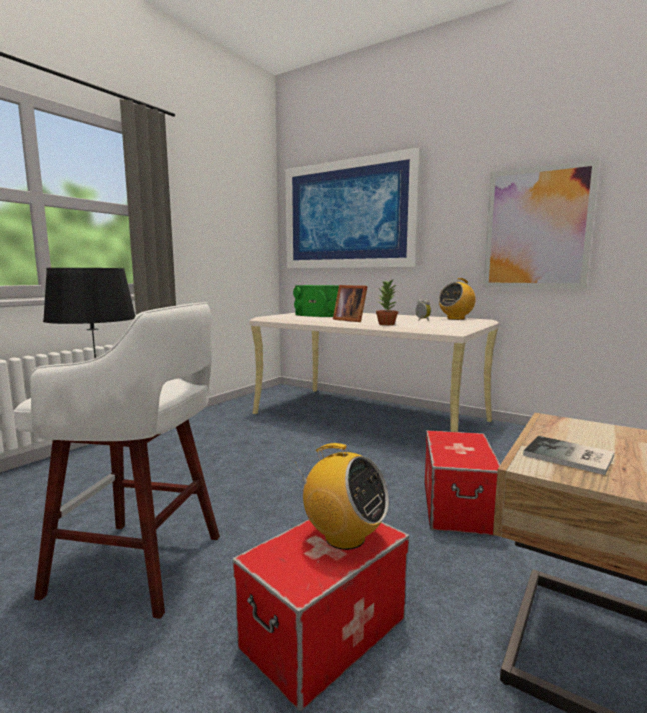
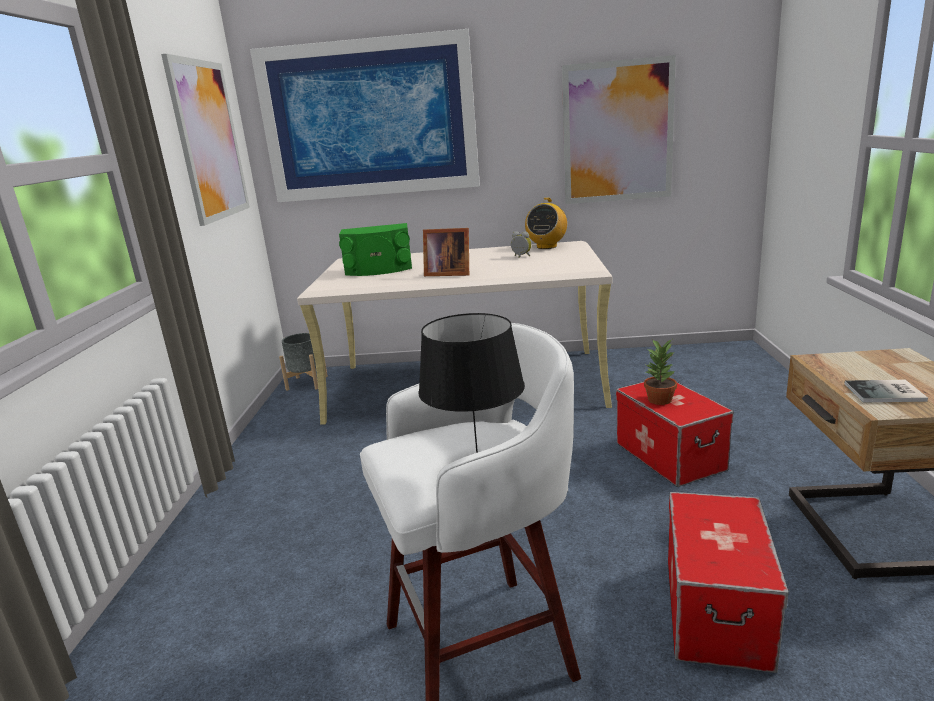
camera: 30 degrees left, 10 degrees up
(236, 219) = (209, 141): none -> picture
(278, 392) = (306, 383): none -> grey planter
(344, 537) = (723, 521): radio -> none
(386, 324) = (507, 273): potted plant -> potted plant (660, 400)

